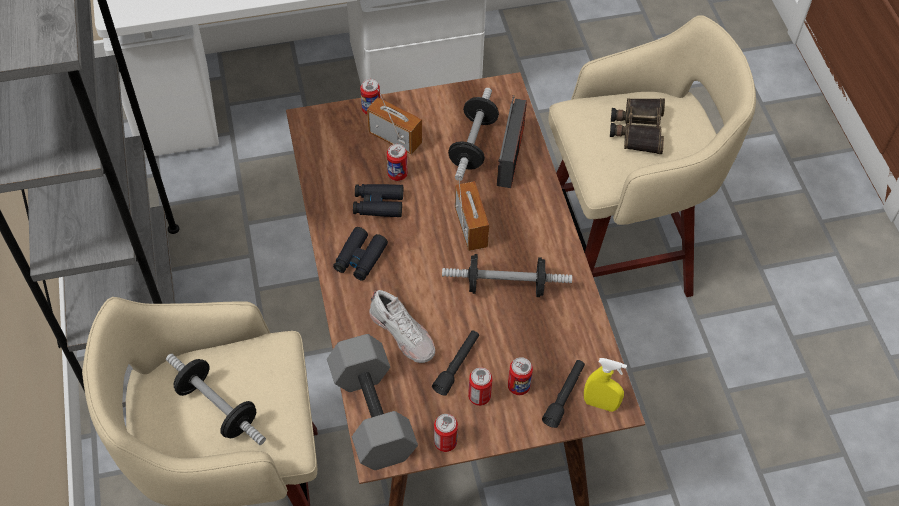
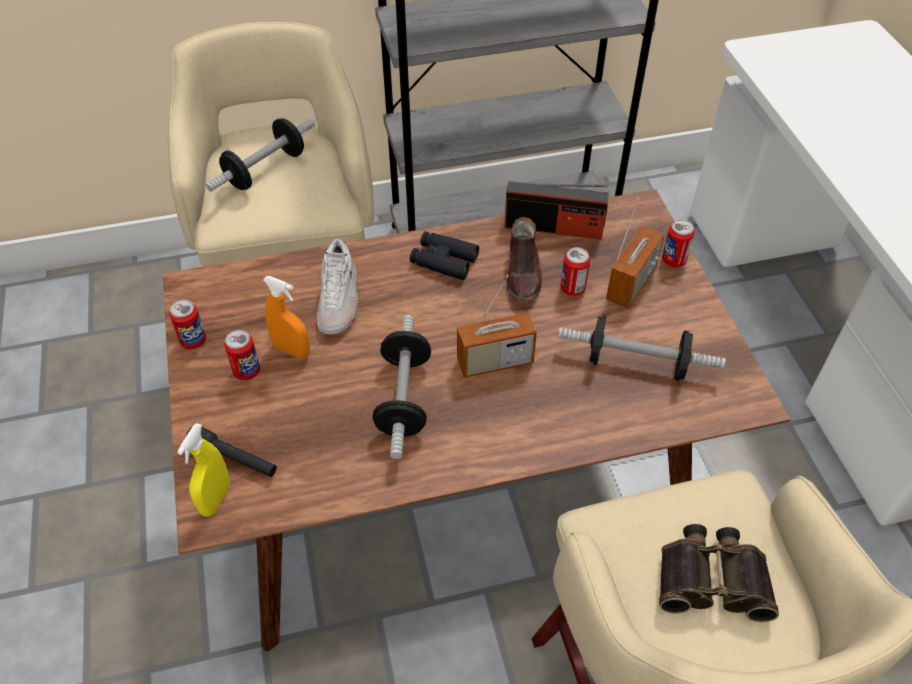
camera: 90 degrees right, 5 degrees down
(370, 413) = (241, 277): grey dumbbell -> none
(378, 204) = (523, 273): black binoculars -> brown shoe
(403, 334) = (339, 301): white shoe -> white shoe turned 45 degrees counterclockwise
(457, 365) = (291, 350): black flashlight -> orange spray bottle
(510, 155) = (624, 405): radio -> radio (553, 227)
(518, 386) = (255, 410): can -> none

